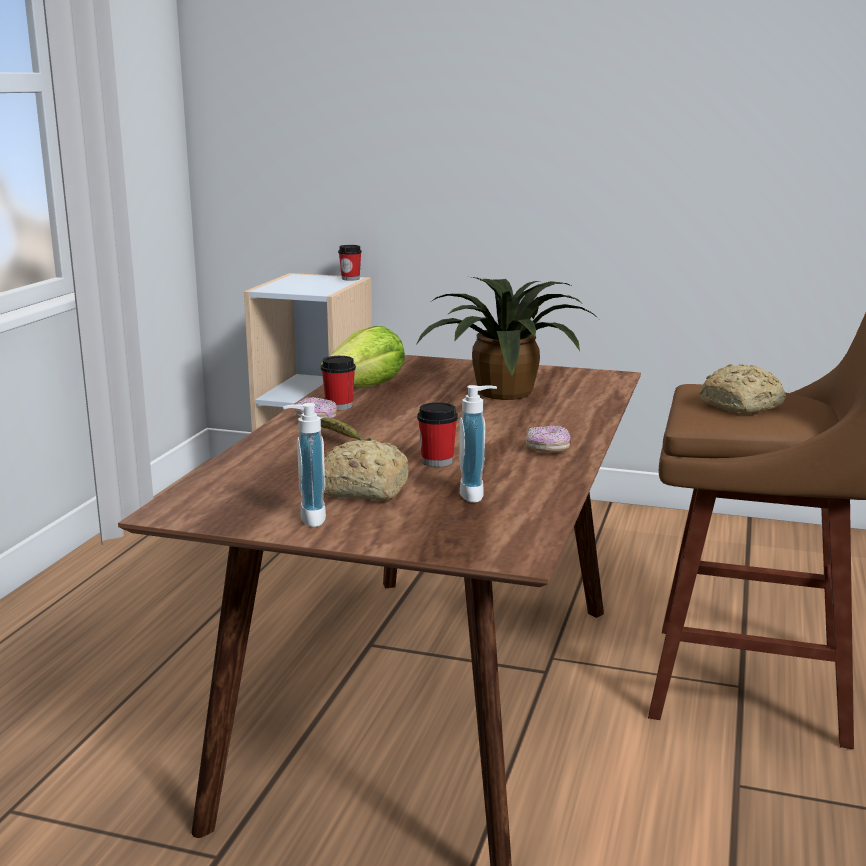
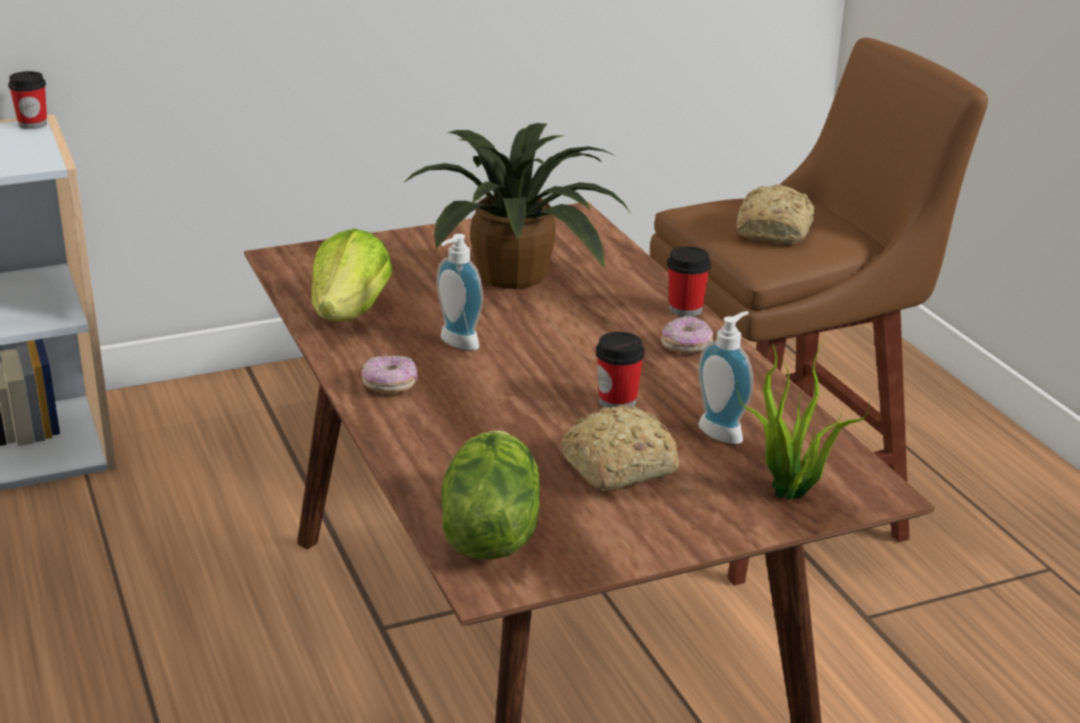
camera: 40 degrees left, 10 degrees up
(219, 492) = (488, 533): none -> lettuce
(307, 518) = (635, 528): soap dispenser -> soap dispenser (455, 344)
(339, 406) = (375, 355): cup -> cup (685, 309)
(340, 439) = (470, 406): banana -> none
(449, 536) = (790, 494): none -> potted plant

